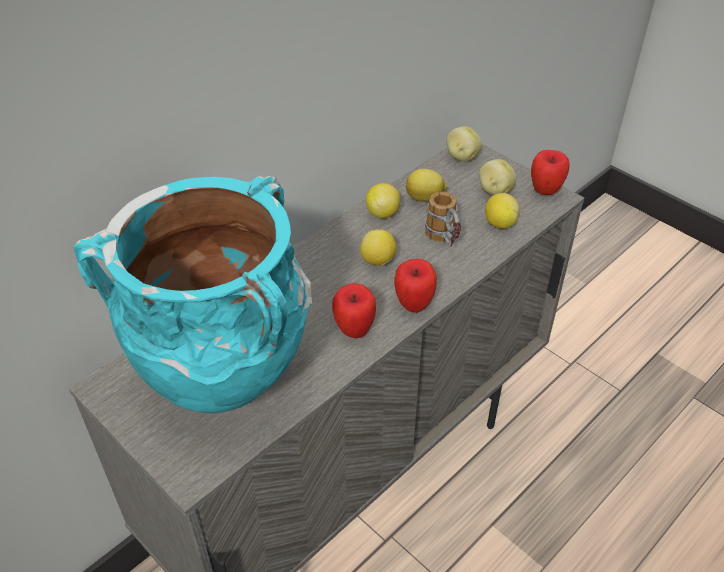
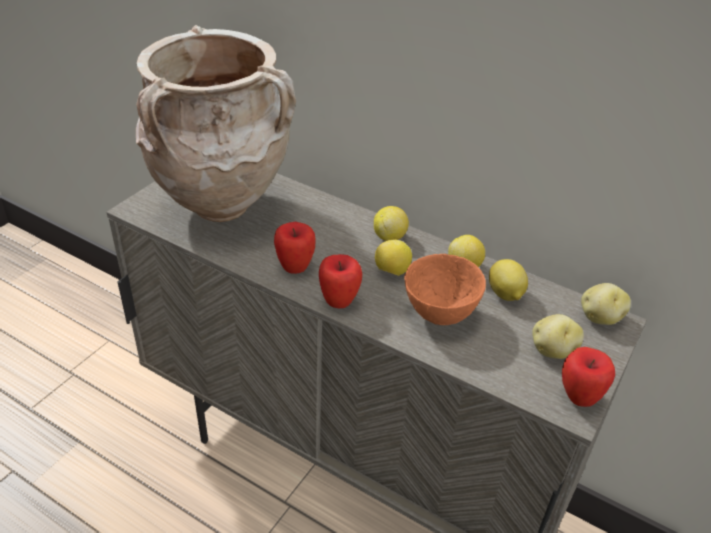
camera: 75 degrees right, 5 degrees down
(227, 382) = (224, 209): turquoise vase -> beige vase
(444, 241) = (441, 315): mug -> orange bowl
(499, 223) = (493, 358): lemon -> lemon (389, 237)

